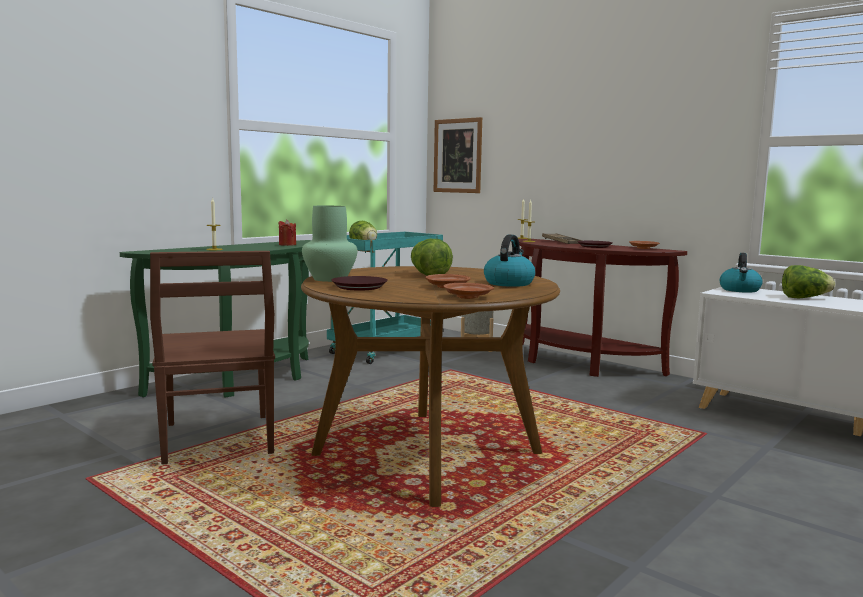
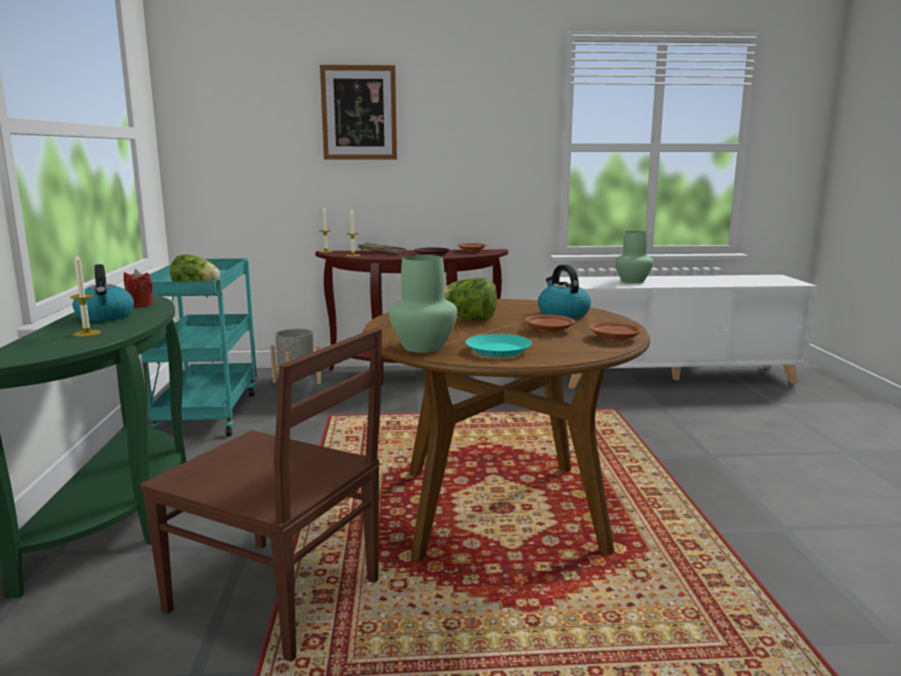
camera: 45 degrees left, 5 degrees up
(360, 287) = (498, 350): brown plate -> turquoise plate
(457, 156) = (213, 156): picture -> picture (359, 113)
(740, 290) = (580, 280): kettle -> kettle (105, 317)
(804, 298) = (632, 281): lettuce -> green vase

